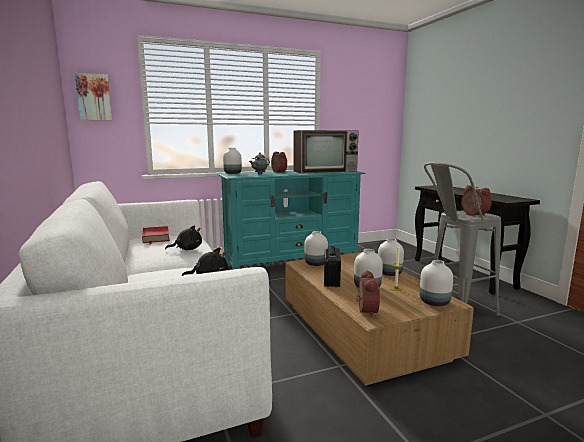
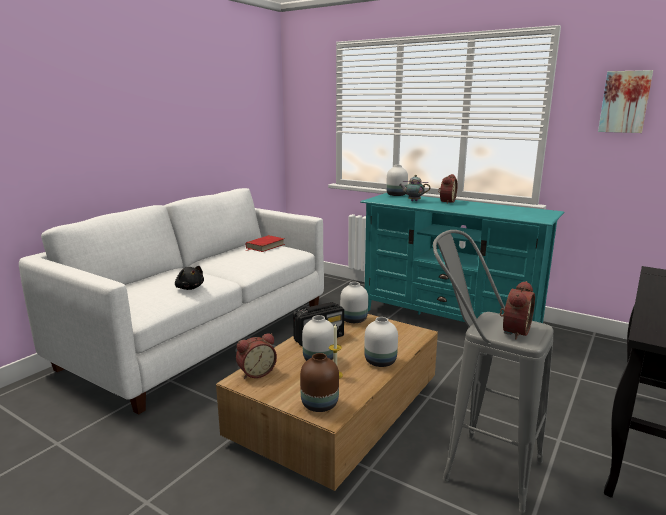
camera: 55 degrees right, 5 degrees up
(94, 97) = (301, 107): picture -> picture (624, 102)
(187, 249) = (250, 263): black plush toy -> none
(326, 171) = (509, 211): television -> none
(433, 302) = (319, 404): white vase -> brown vase

